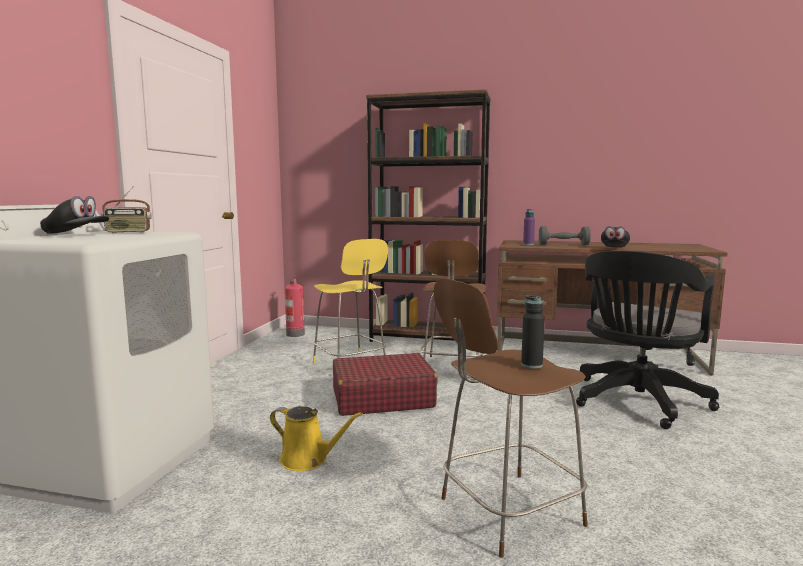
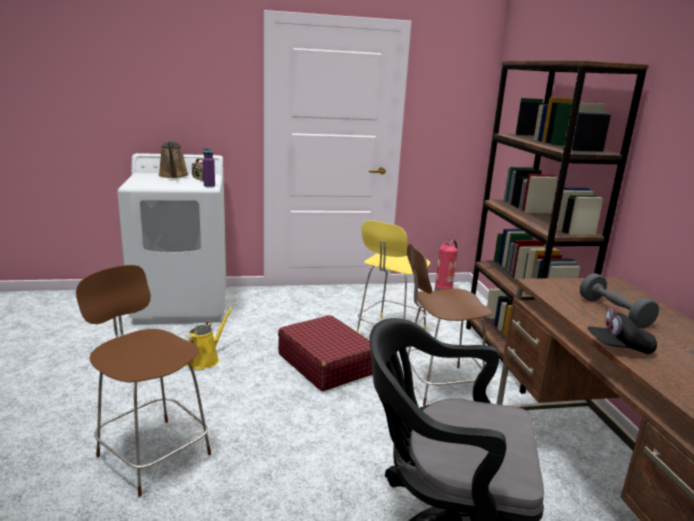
camera: 65 degrees right, 10 degrees up
(76, 233) = (173, 176): black cap -> brown watering can
(308, 460) = (204, 359): yellow watering can -> yellow watering can turned 150 degrees counterclockwise
(528, 244) = (573, 292): purple bottle -> purple bottle (209, 186)
(531, 365) = (155, 358): black bottle -> none

